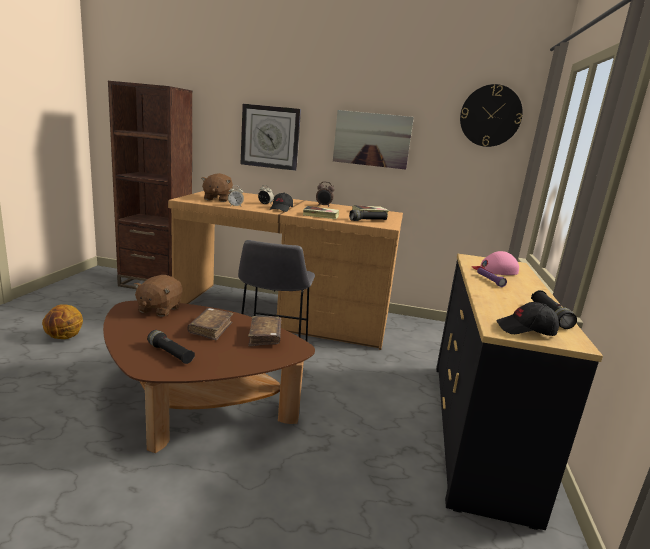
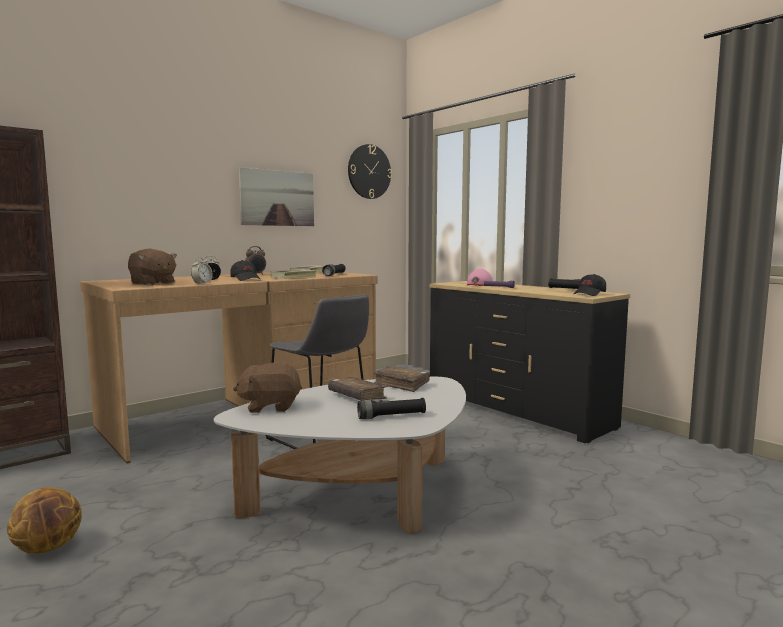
camera: 50 degrees left, 10 degrees down
(159, 309) = (270, 406): brown plush toy -> brown plush toy turned 120 degrees clockwise
(196, 406) = (363, 494): brown coffee table -> white coffee table
(270, 137) = (160, 202): wall clock -> none

